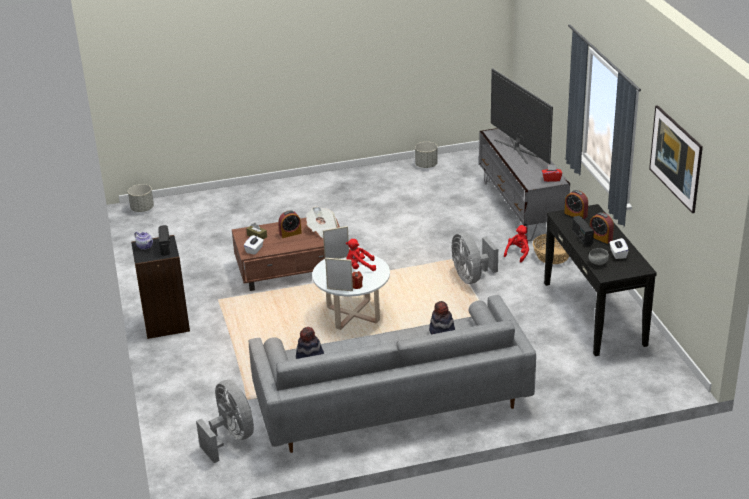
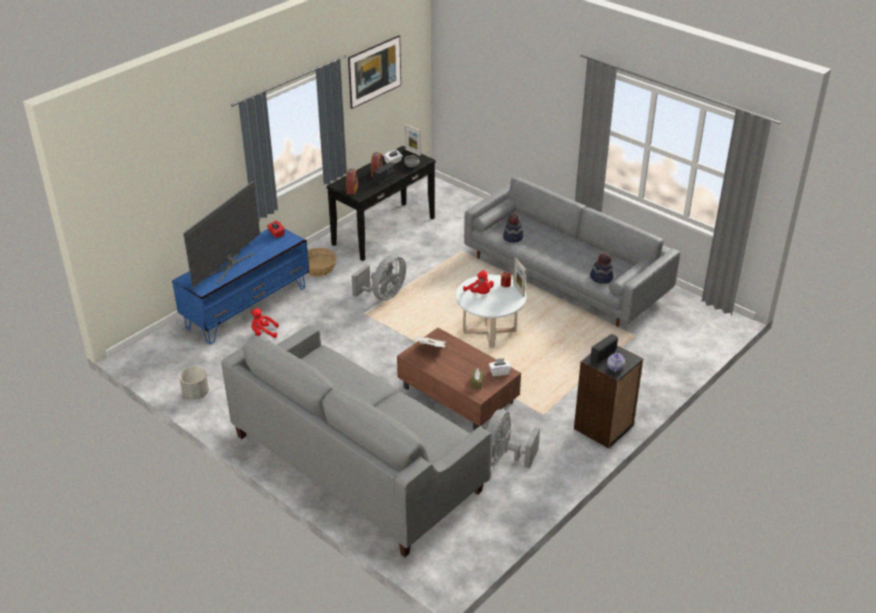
camera: 125 degrees left, 5 degrees up
(142, 209) = (445, 570): grey planter -> none
(231, 438) = (677, 323): grey fan -> grey fan (503, 458)
(273, 206) = (358, 463): none -> grey sofa
(290, 233) = (454, 364): alarm clock -> none
(337, 258) = (478, 309): picture frame -> picture frame (413, 152)
(518, 253) = (328, 285): red plush toy -> red plush toy (263, 333)
(521, 207) = (247, 307): grey tv stand -> blue tv stand

